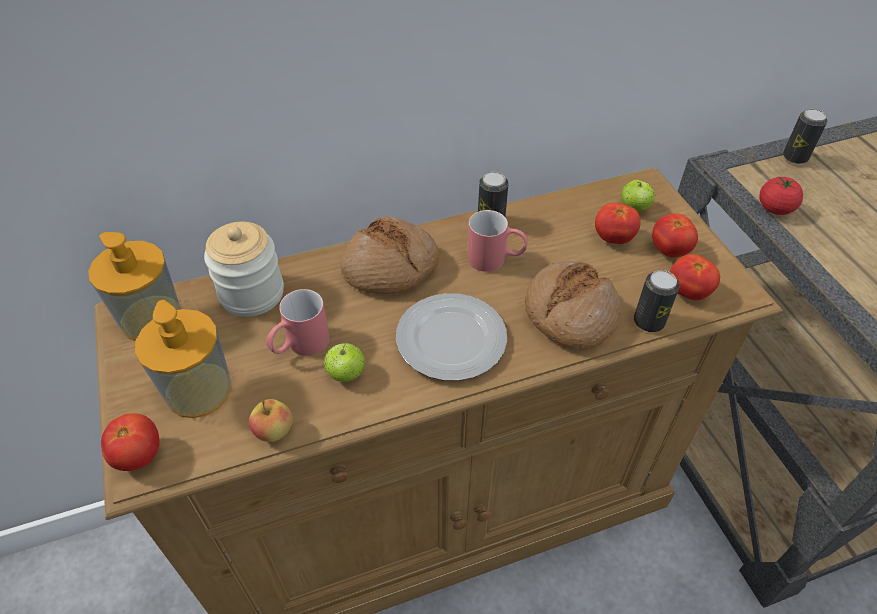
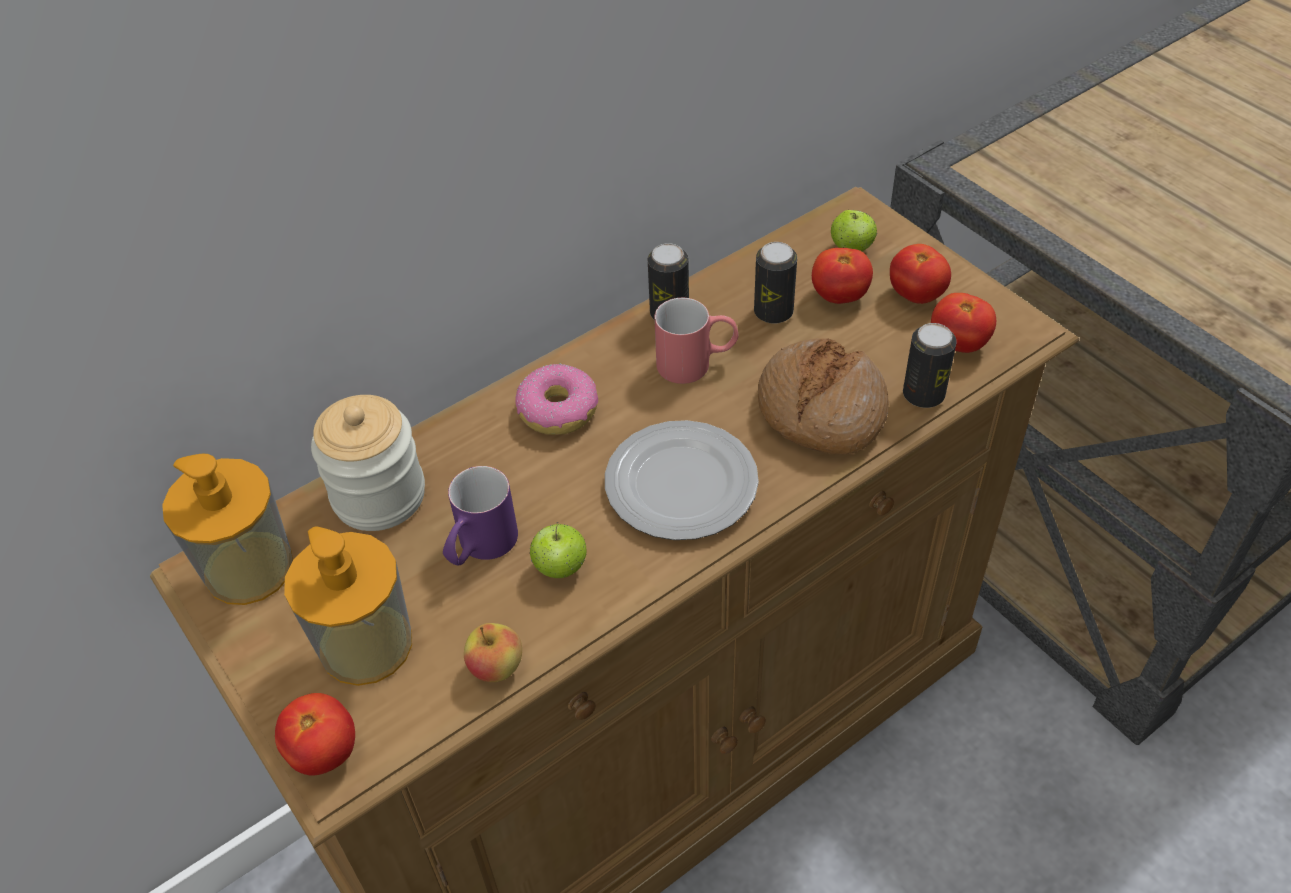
camera: 15 degrees left, 0 degrees up
(300, 346) = (480, 548): red mug -> purple mug
(390, 268) = (558, 410): bread -> donut
(775, 208) = (1027, 206): tomato -> none
(795, 157) = (1030, 131): can -> can (773, 312)

